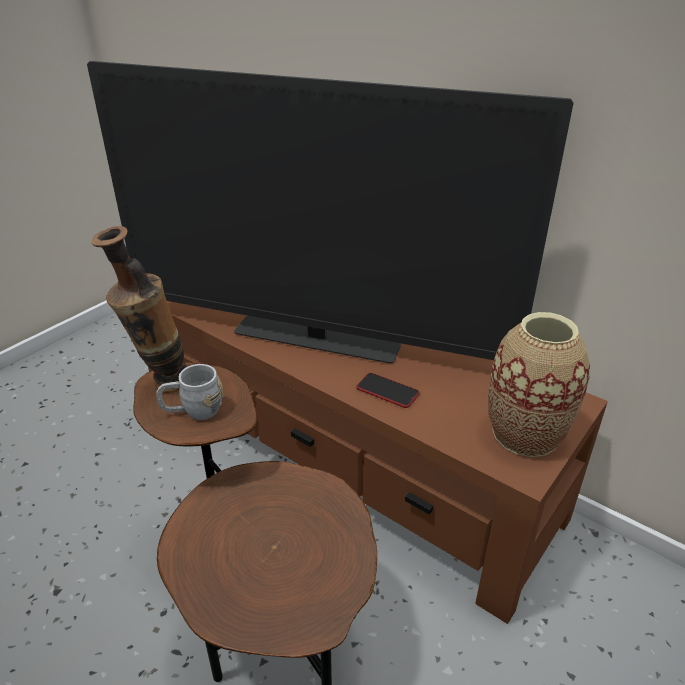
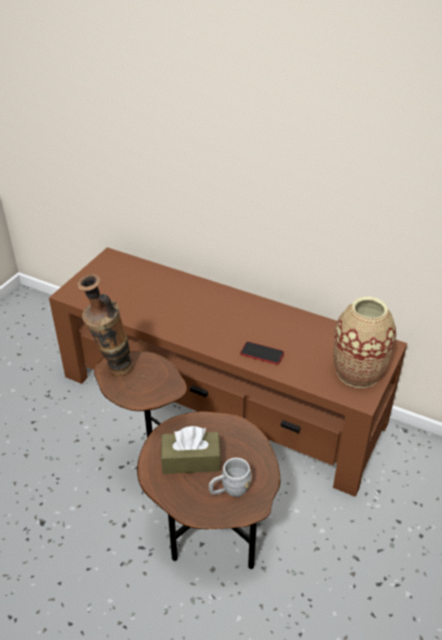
camera: 10 degrees left, 5 degrees up
(193, 411) = (142, 386): grey mug -> grey mug (229, 490)
(244, 532) = (191, 460): none -> brown tissue box
(316, 340) = (201, 320): television -> none

